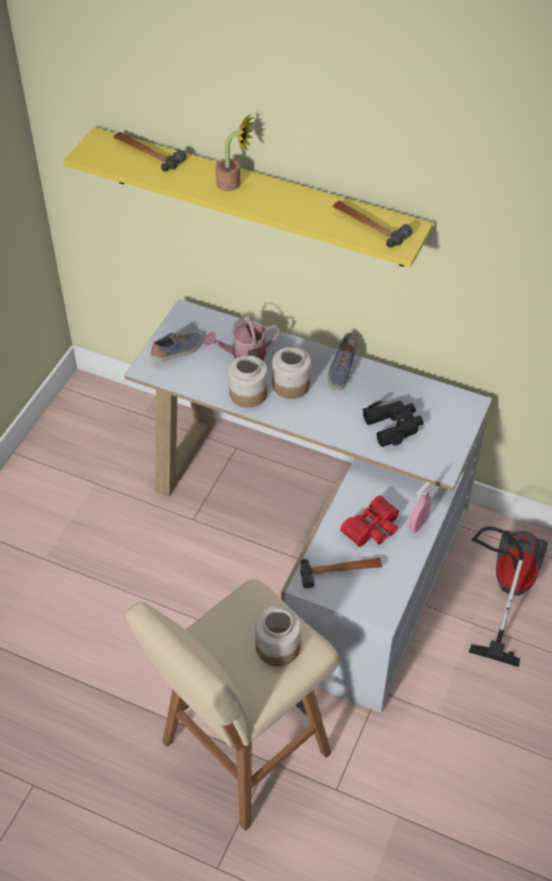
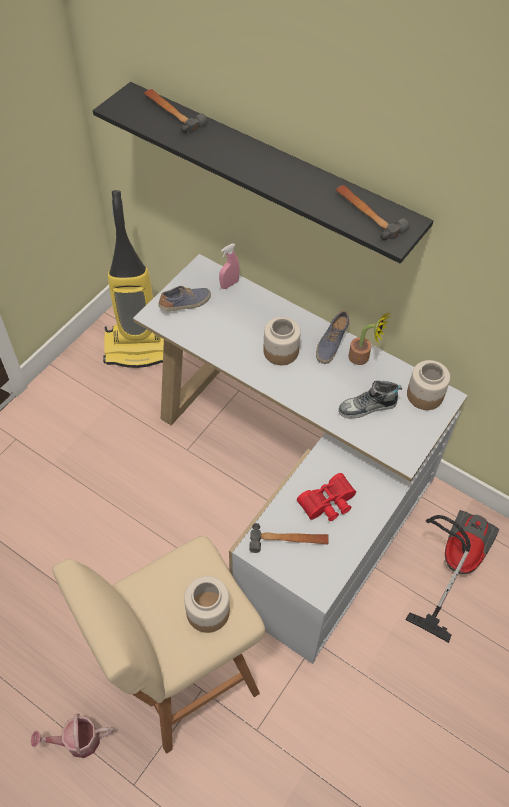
camera: 10 degrees right, 5 degrees up
(112, 419) = (139, 348): none -> vacuum cleaner
(233, 184) = (245, 154): potted plant -> potted plant (363, 358)
(244, 355) = (244, 316): watering can -> watering can (77, 741)
(248, 393) = (239, 353): jar -> jar (424, 395)
(257, 197) = (270, 170): yellow shelf -> black shelf
(393, 426) = (367, 407): black binoculars -> shoe
(418, 525) = (372, 507): pink spray bottle -> pink spray bottle (229, 284)

